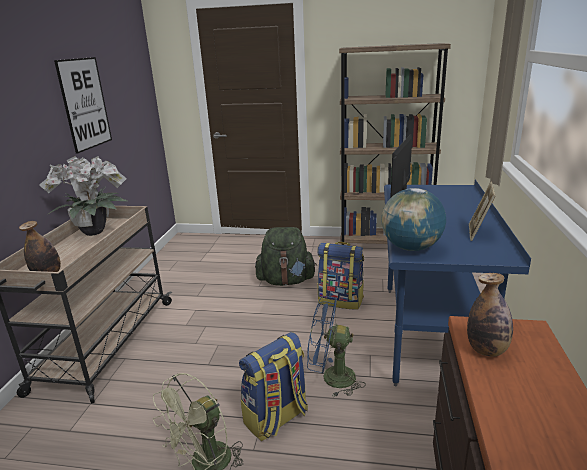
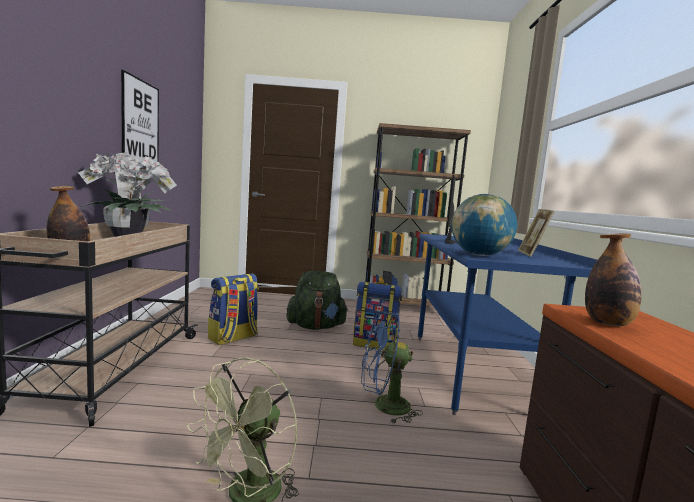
camera: 10 degrees left, 15 degrees down
(276, 418) = (331, 444): backpack -> backpack (233, 338)

